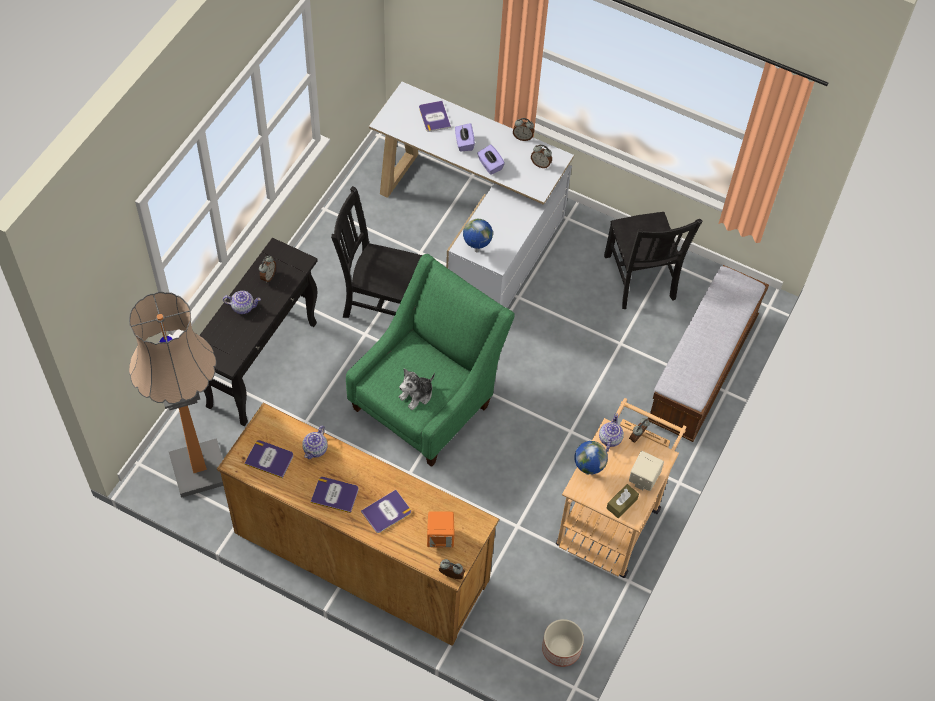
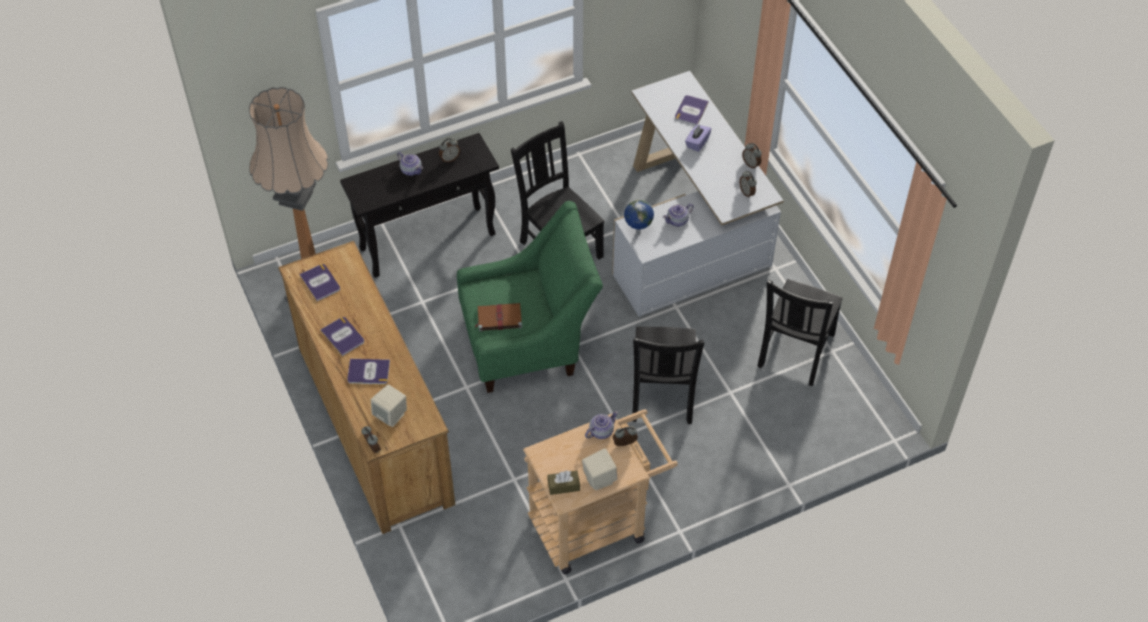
camera: 40 degrees right, 5 degrees down
(315, 449) = (359, 295): teapot -> teapot (677, 220)
(417, 395) = (498, 318): plush toy -> brown book
(440, 537) = (391, 415): orange speaker -> beige speaker
(490, 165) = (703, 171): purple tissue box -> none
(560, 648) = (463, 593): planter -> none
(571, 379) = (662, 395): none -> black chair
(587, 472) = (558, 444): globe -> none
(702, 370) = (783, 455): bench -> none

